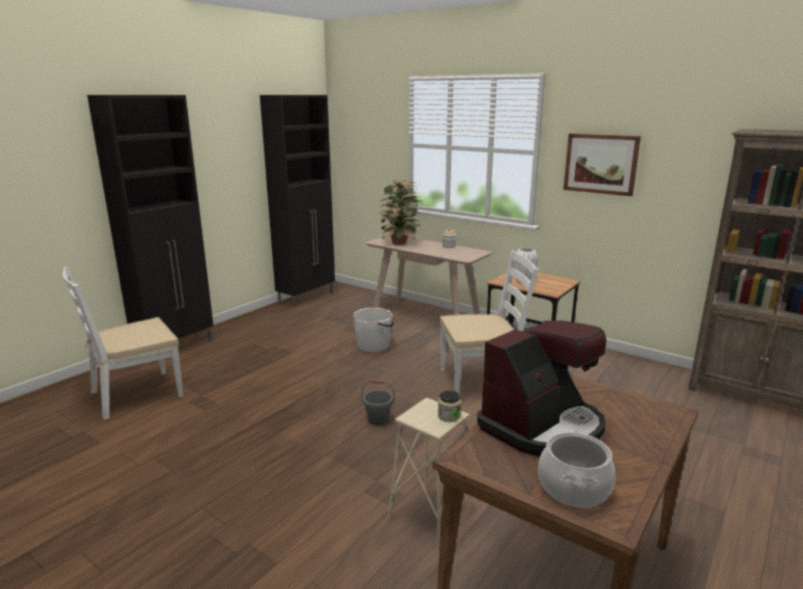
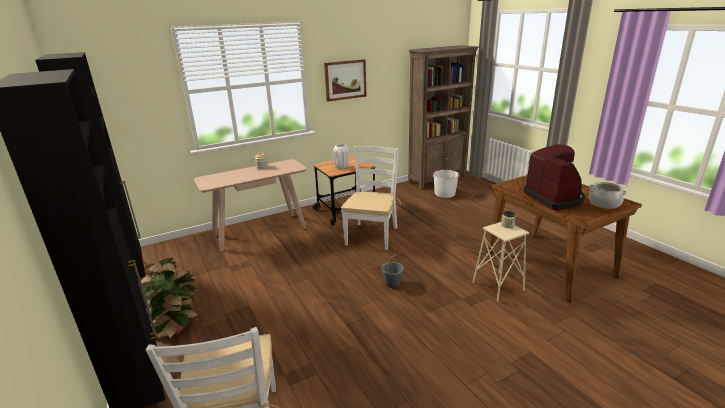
camera: 65 degrees left, 5 degrees up
(374, 345) = (280, 262): white bucket -> white bucket (444, 193)
(400, 243) = (227, 179): potted plant -> potted plant (177, 328)

